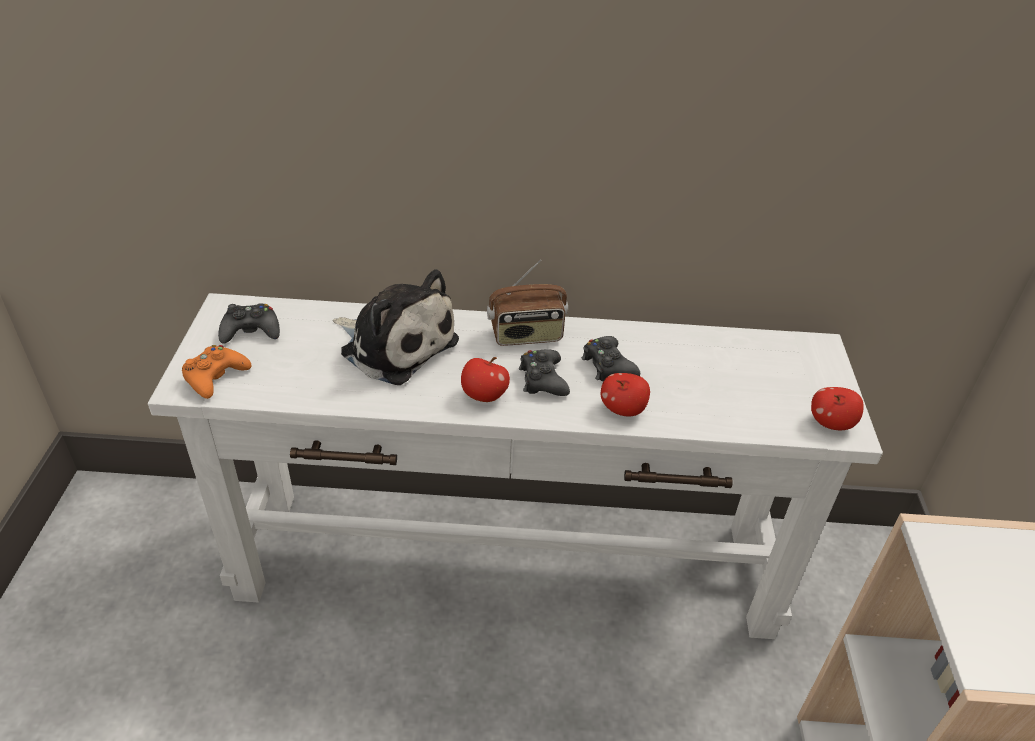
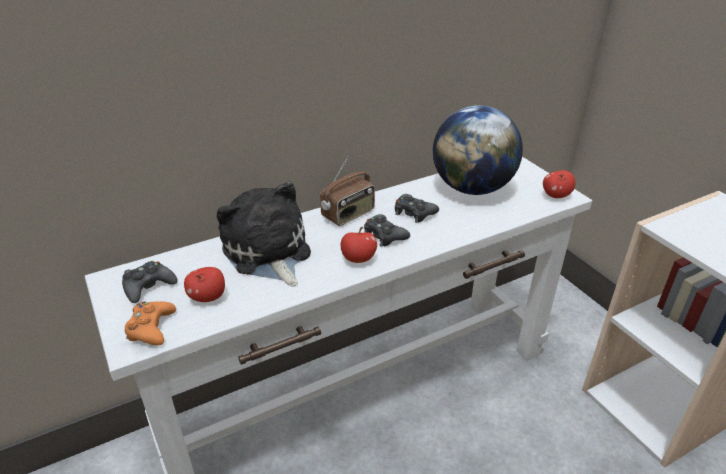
camera: 30 degrees left, 5 degrees down
(395, 345) = (268, 253): plush toy -> plush toy turned 120 degrees counterclockwise
(623, 409) = (447, 232): apple -> apple (208, 297)
(719, 364) = (472, 188): none -> globe

